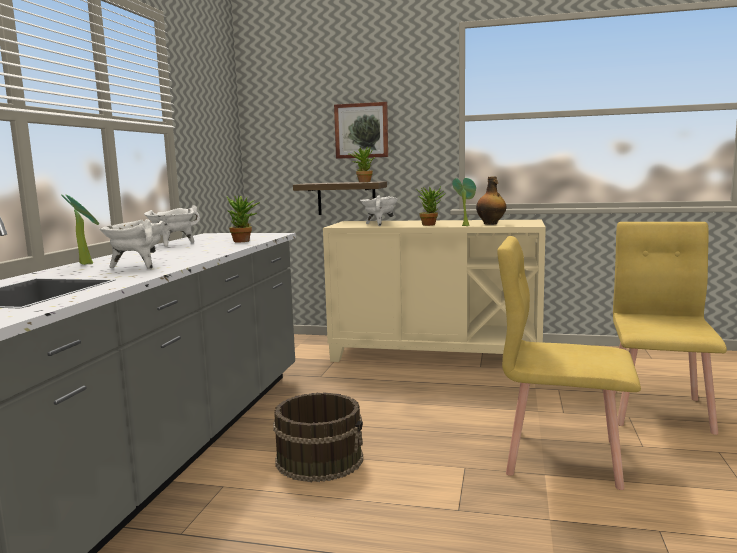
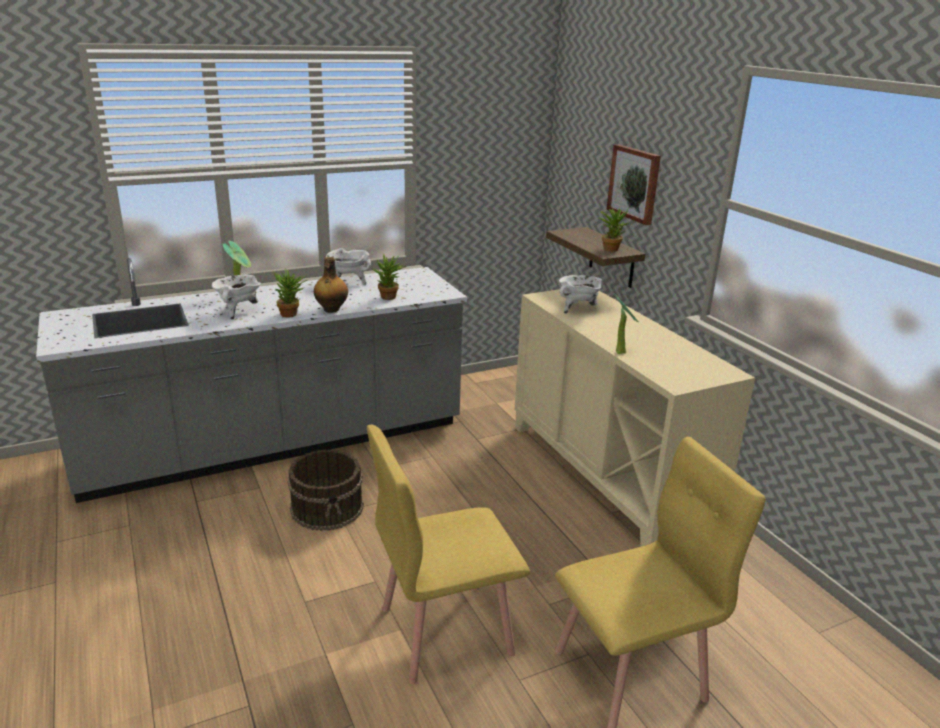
camera: 50 degrees right, 15 degrees up
(430, 224) = (609, 332): potted plant -> potted plant (292, 315)
(491, 224) = (658, 360): bottle -> bottle (331, 310)
(561, 456) = (444, 630): yellow chair -> yellow chair turned 90 degrees counterclockwise

